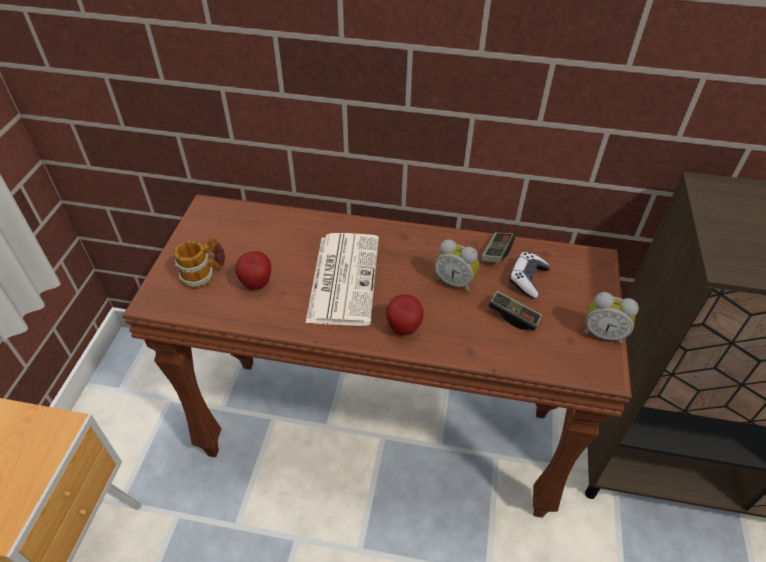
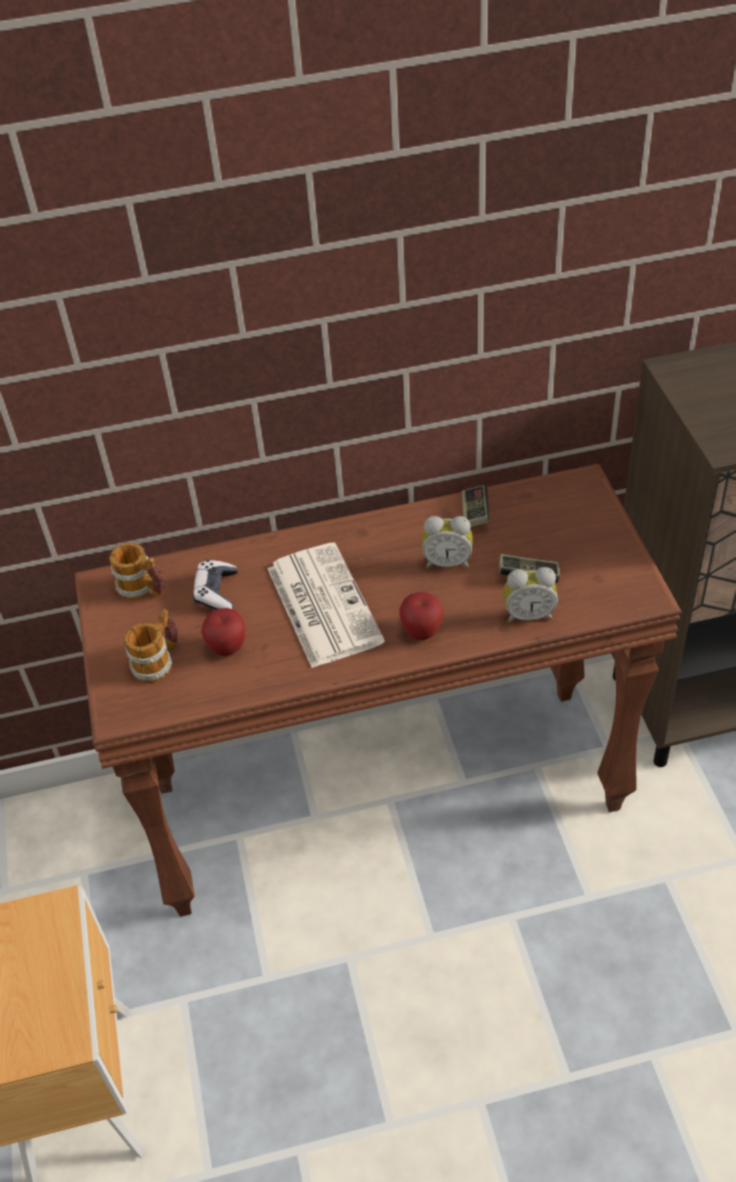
camera: 20 degrees left, 0 degrees up
(230, 221) = (143, 589): none -> mug
(527, 279) = (522, 531): game controller -> game controller (216, 592)
(602, 333) = (626, 559): alarm clock -> alarm clock (528, 614)

